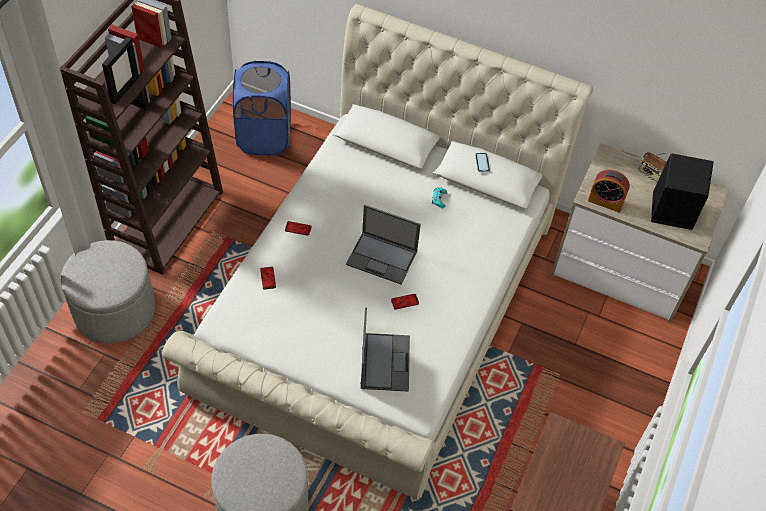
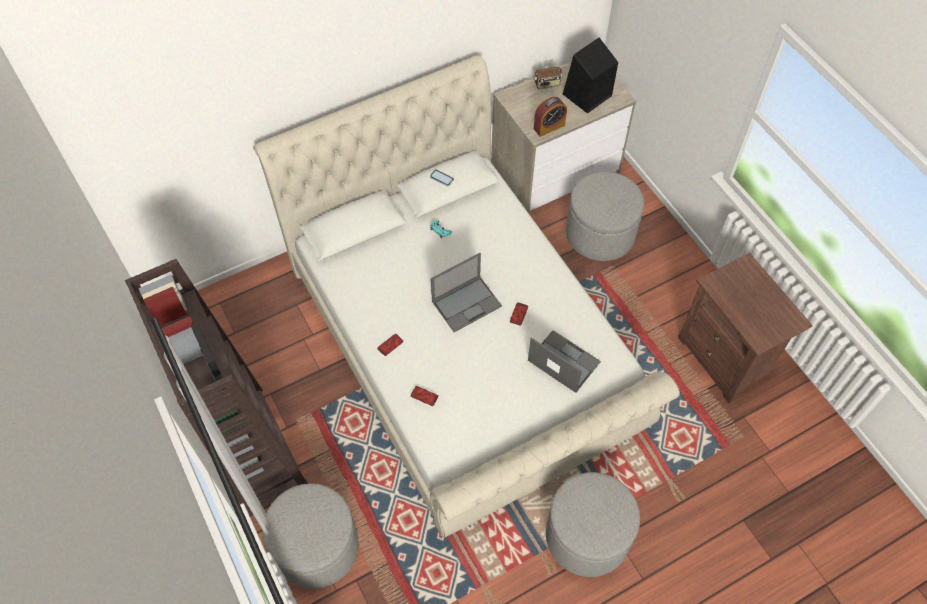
camera: 50 degrees left, 5 degrees up
(264, 137) = (230, 321): blue laundry basket -> none
(585, 345) = (600, 233): none -> grey ottoman

